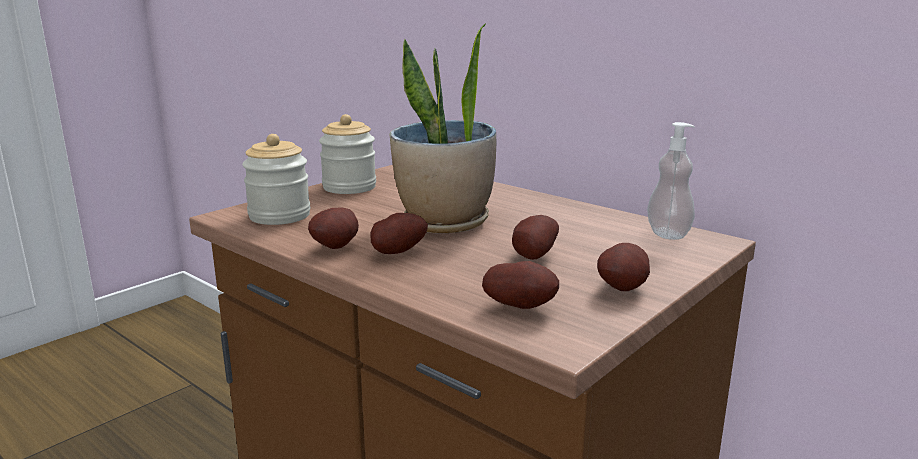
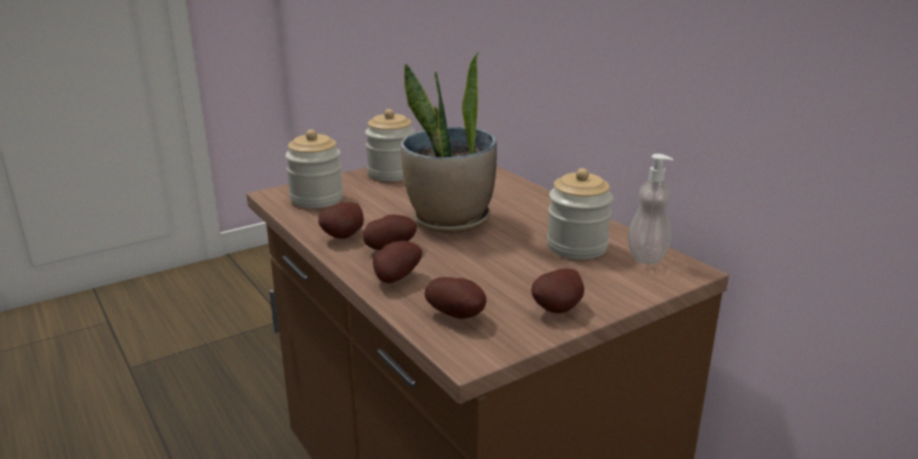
camera: 15 degrees right, 5 degrees up
(532, 257) = (501, 266): potato -> potato (394, 279)
(593, 232) = (577, 247): none -> jar

